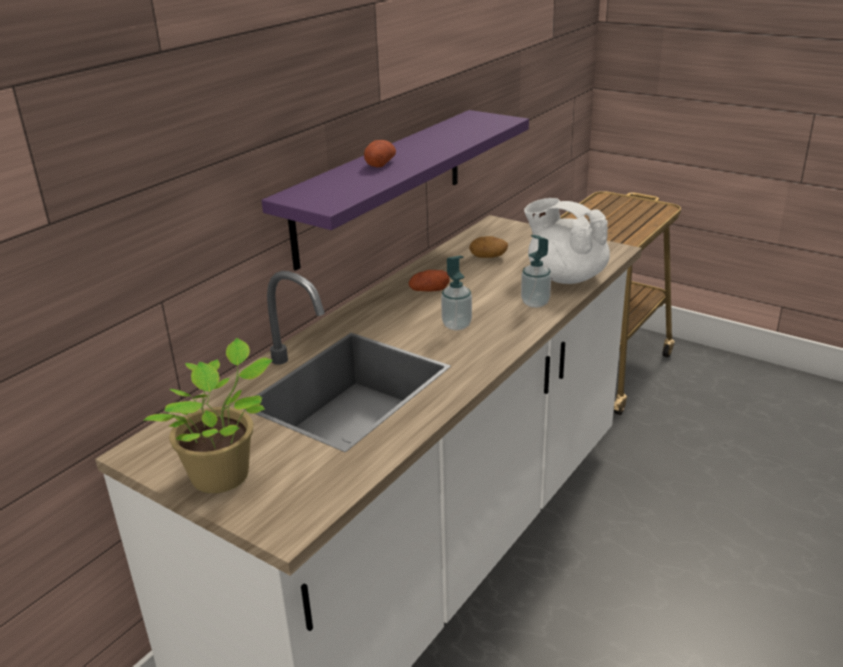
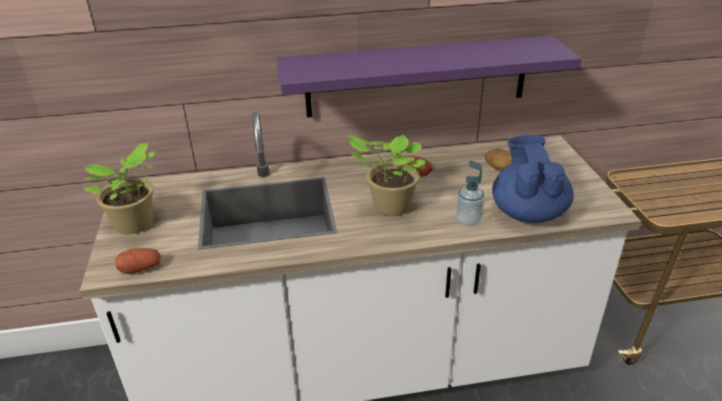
camera: 45 degrees right, 5 degrees up
(380, 164) = (389, 58): potato -> potato (140, 268)
(456, 325) = (389, 207): soap dispenser -> potted plant
(565, 277) = (528, 212): white teapot -> blue teapot

